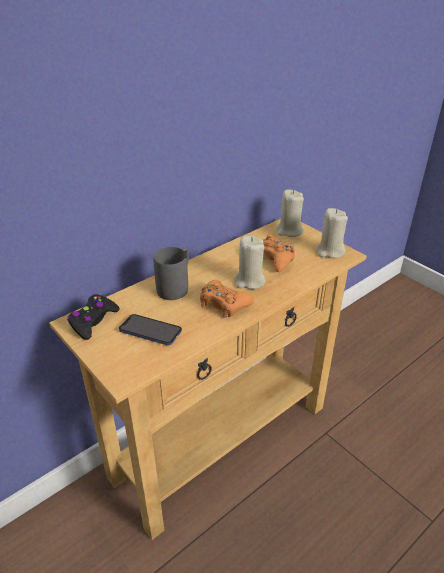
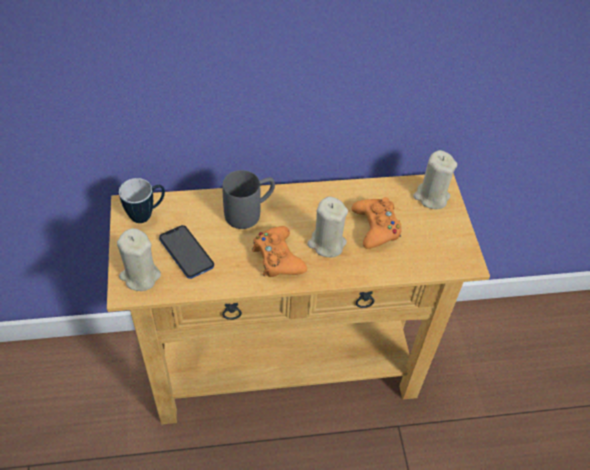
camera: 30 degrees right, 15 degrees up
(93, 321) = (146, 214): black game controller -> mug
(329, 251) = (451, 249): beige candle -> beige candle (140, 276)

